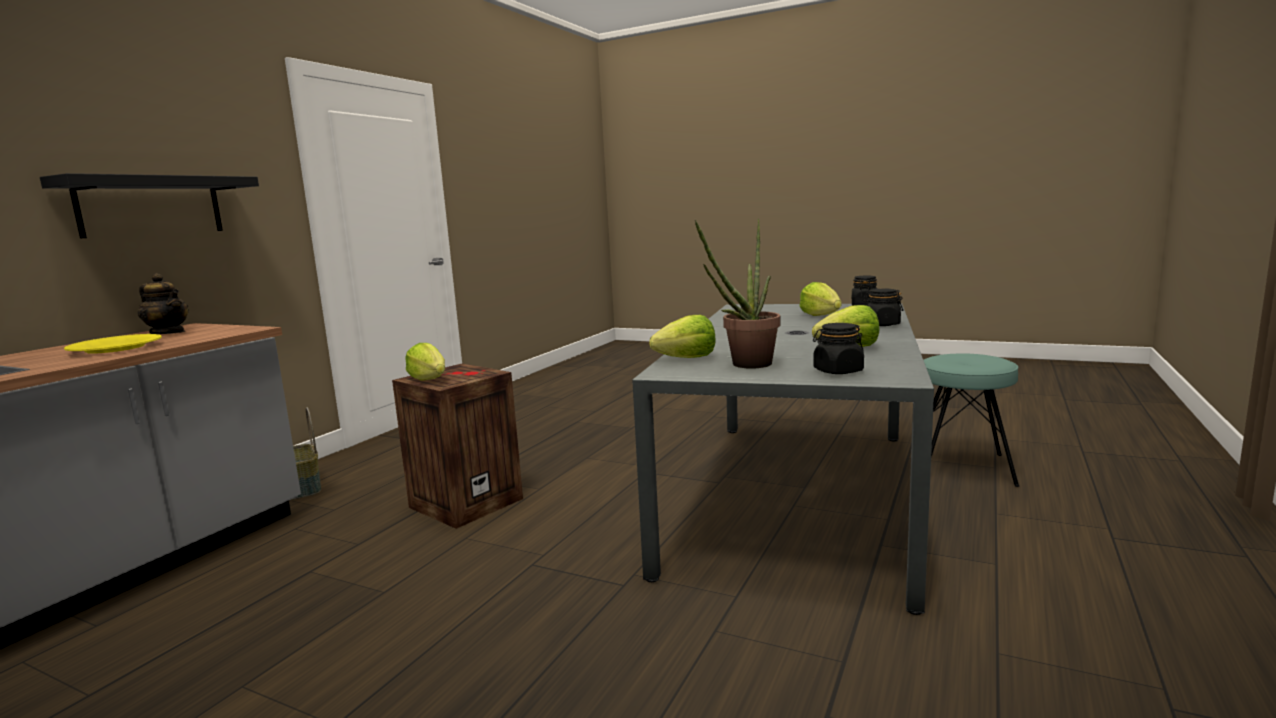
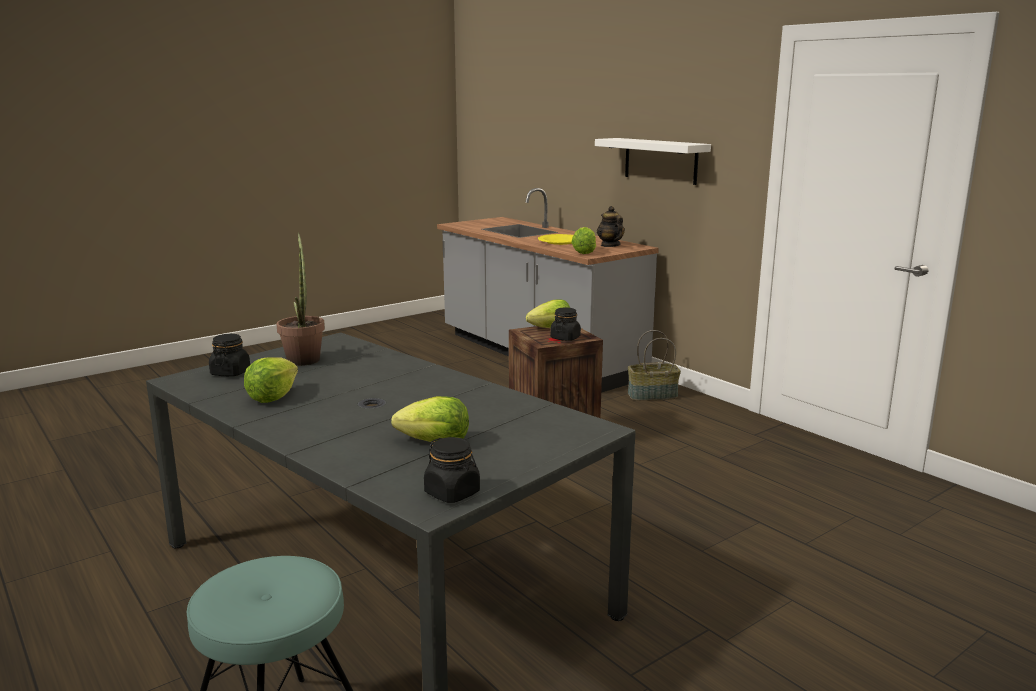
camera: 115 degrees right, 5 degrees up
(151, 206) = (660, 160): black shelf -> white shelf
(168, 333) = (610, 245): teapot -> teapot turned 105 degrees clockwise
(687, 358) = (361, 350): lettuce -> lettuce (584, 252)
(882, 324) = (321, 446): black jar -> black jar (565, 338)

